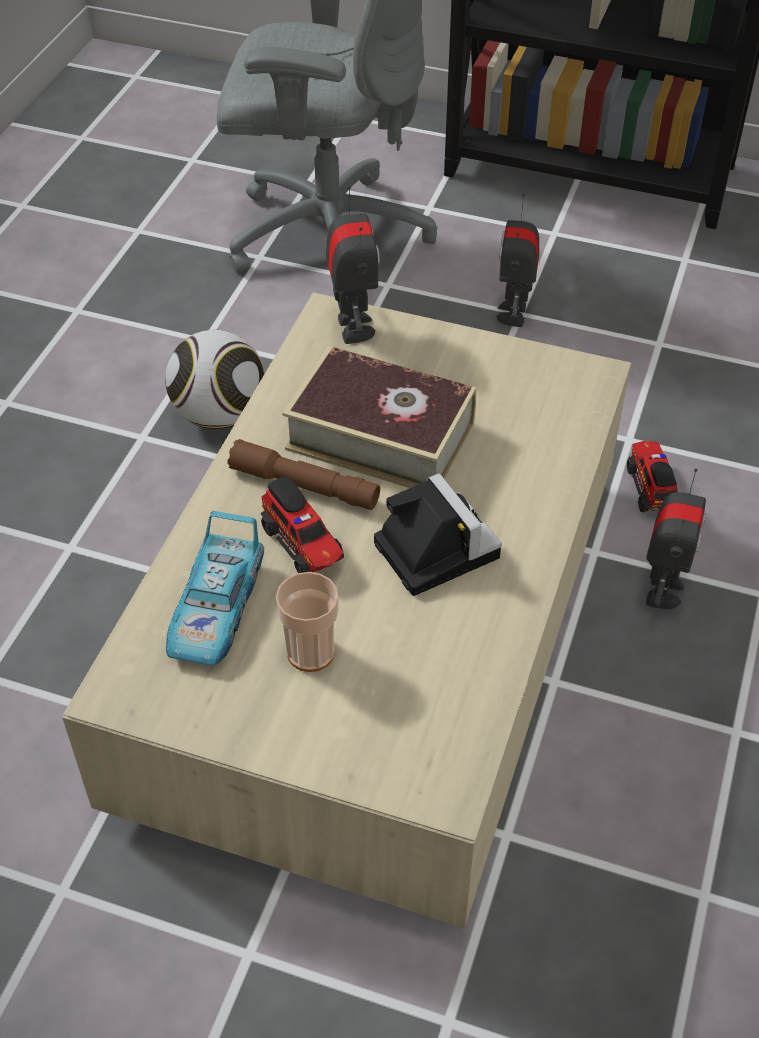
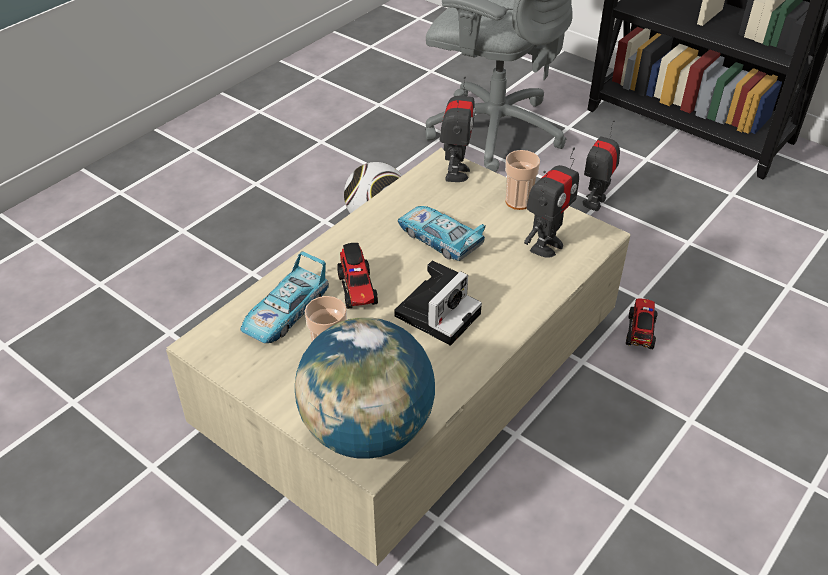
camera: 20 degrees right, 5 degrees down
(304, 486) = (376, 256): brown flashlight -> none
(380, 436) = (439, 239): book -> toy car
(421, 750) = (367, 430): none -> globe
(432, 547) = (438, 312): camera -> camera turned 45 degrees clockwise
(462, 351) = (518, 201): none -> cup
(662, 591) = (618, 398): toy robot -> toy robot (546, 246)

